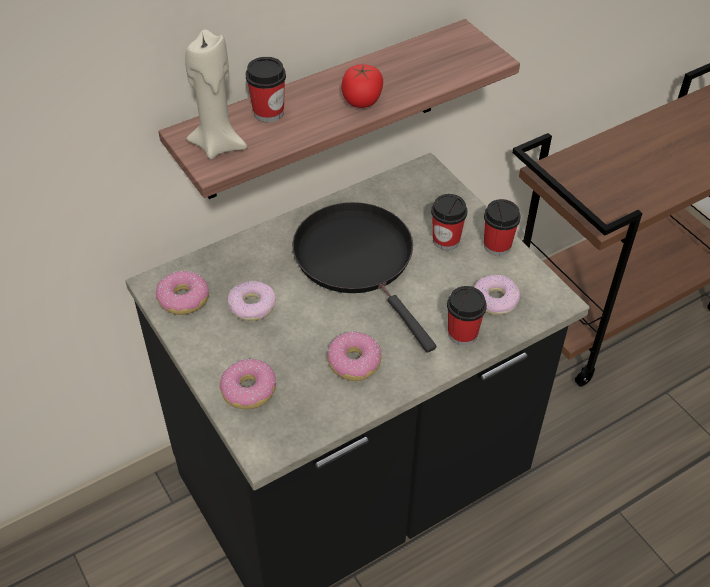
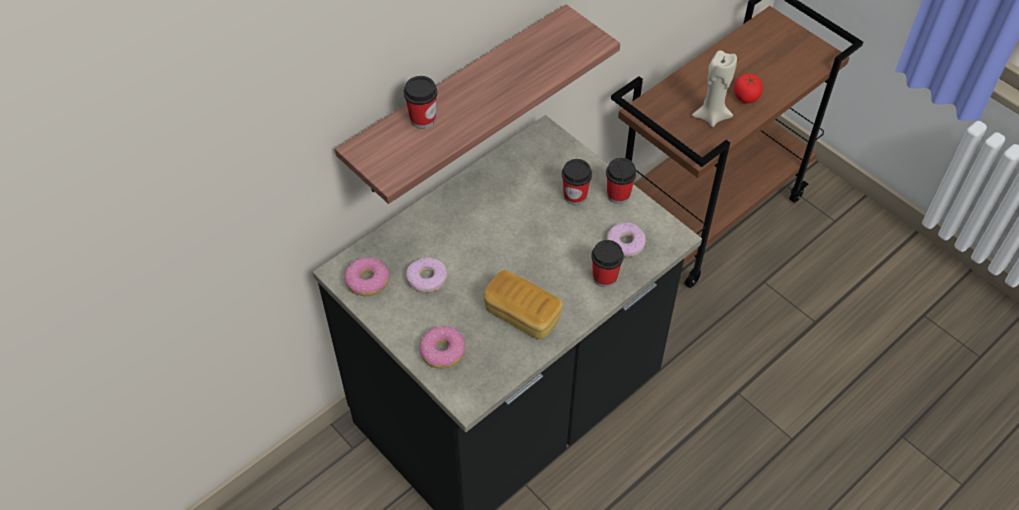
camera: 10 degrees left, 5 degrees up
(218, 145) = (389, 155): beige candle -> beige candle (711, 116)
(354, 362) = (522, 315): donut -> bread
(358, 260) = (506, 225): black frying pan -> none
(362, 100) = (497, 97): tomato -> tomato (746, 97)

